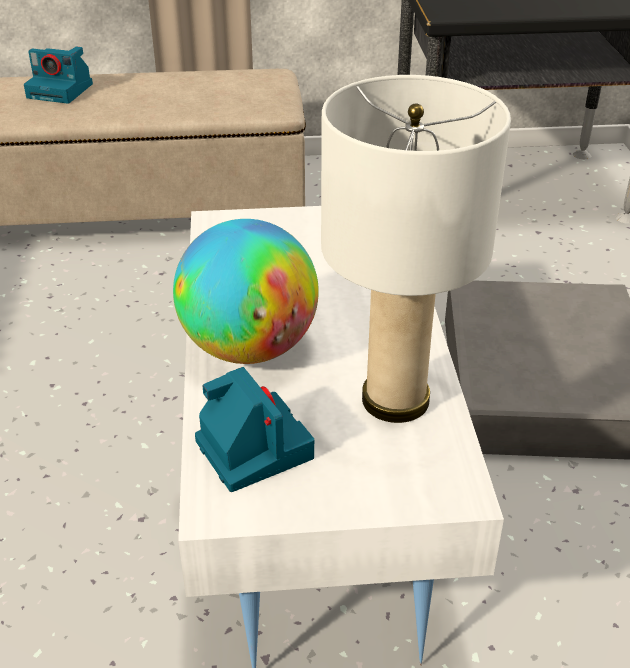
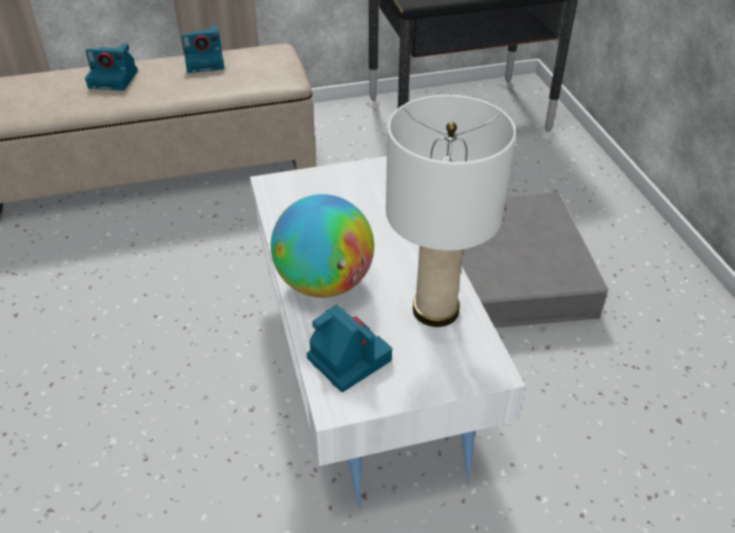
camera: 10 degrees left, 5 degrees up
(179, 80) = (205, 61): none -> camera

